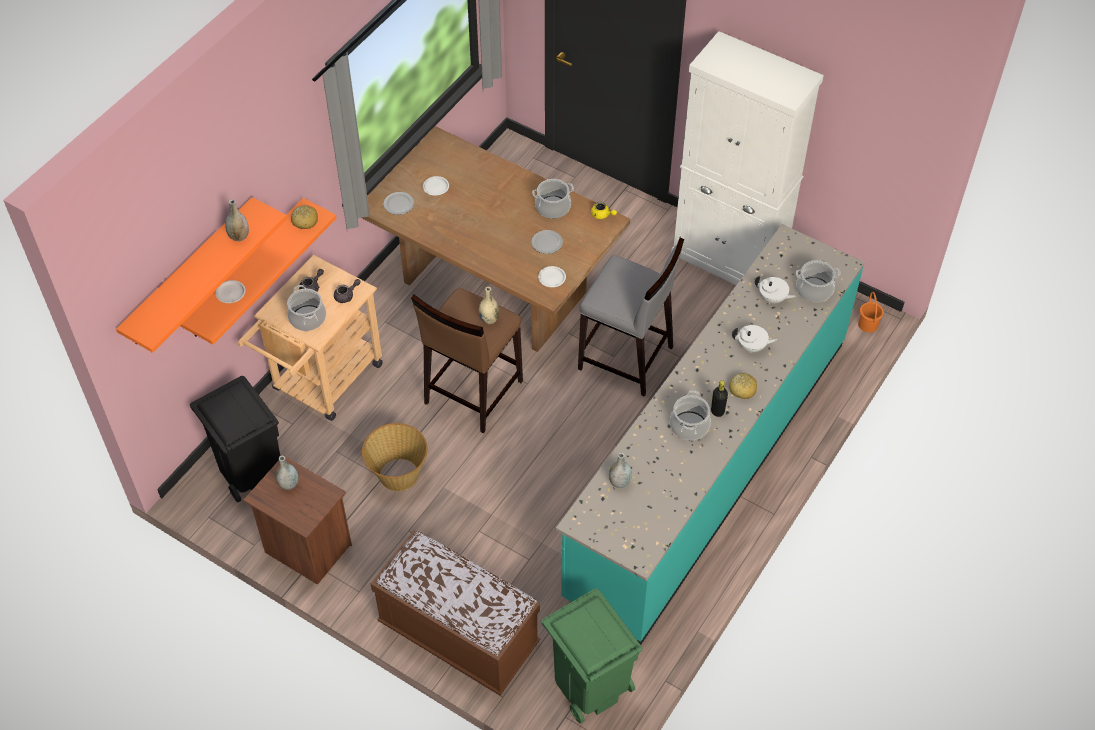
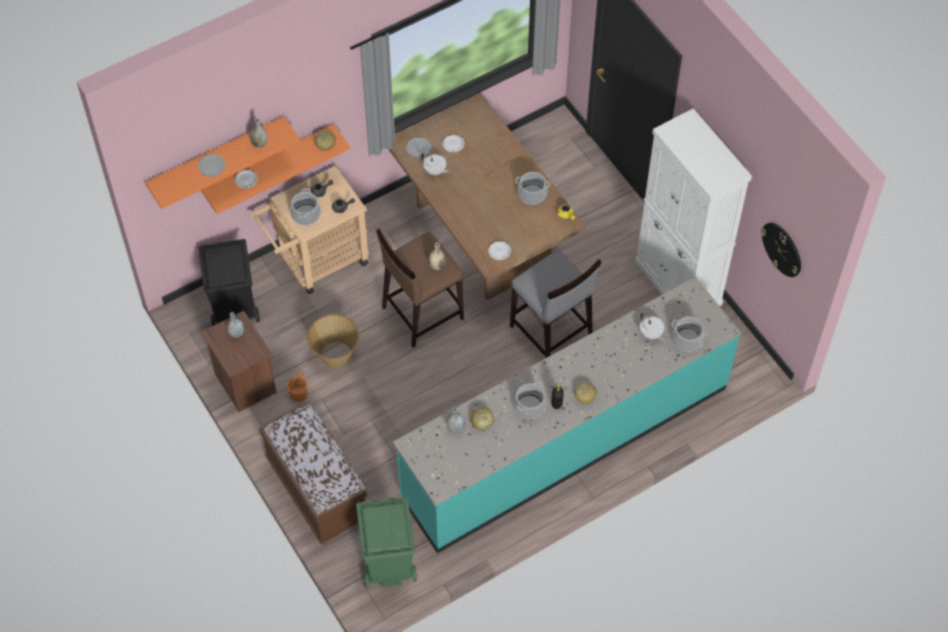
camera: 25 degrees right, 5 degrees up
(547, 243) = (512, 222): plate -> plate (212, 166)
(645, 462) = (482, 421): none -> bread
(752, 347) = (612, 365): white teapot -> white teapot (435, 171)
(868, 324) = (758, 380): orange bucket -> orange bucket (299, 394)
(876, 151) = (782, 249): none -> wall clock

